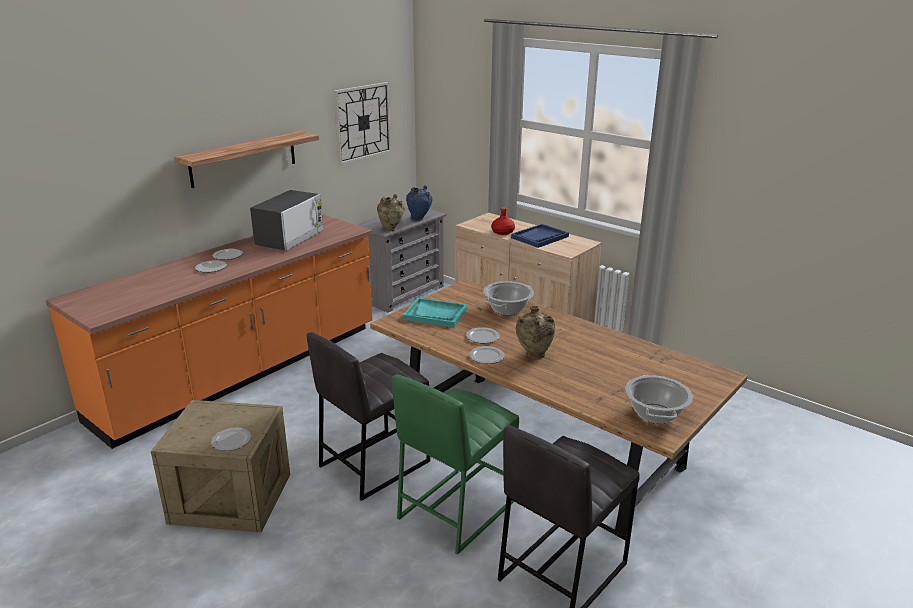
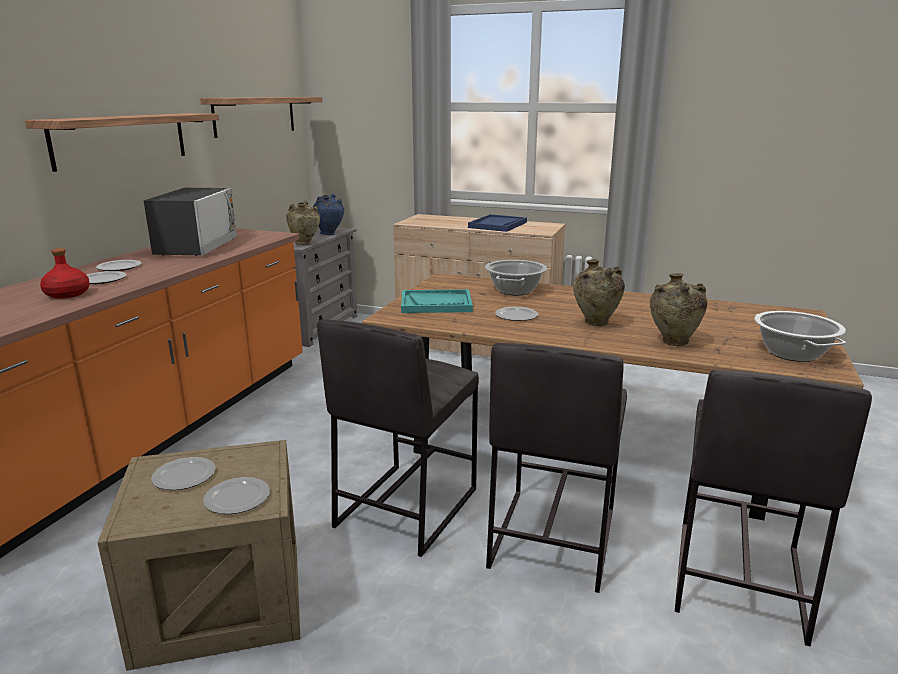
camera: 20 degrees left, 5 degrees down
(362, 122) = (255, 115): wall clock -> shelf
(455, 509) = (551, 538): green stool -> grey stool
(486, 356) = (542, 332): plate -> plate (183, 476)
(503, 232) = (453, 224): red bottle -> red bottle (68, 294)
(572, 386) = (673, 343): none -> beige vase

